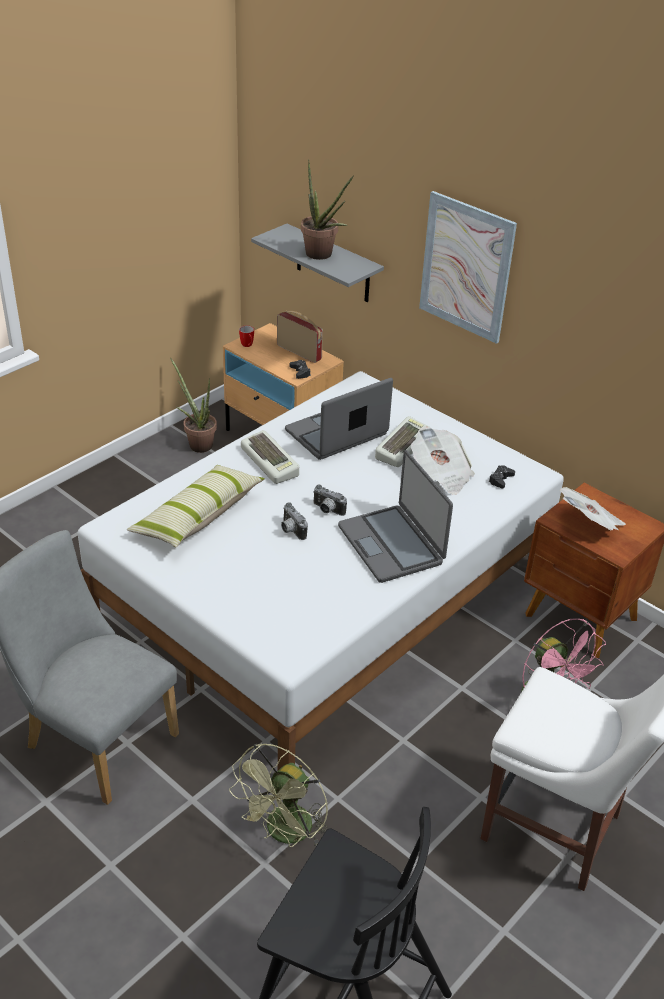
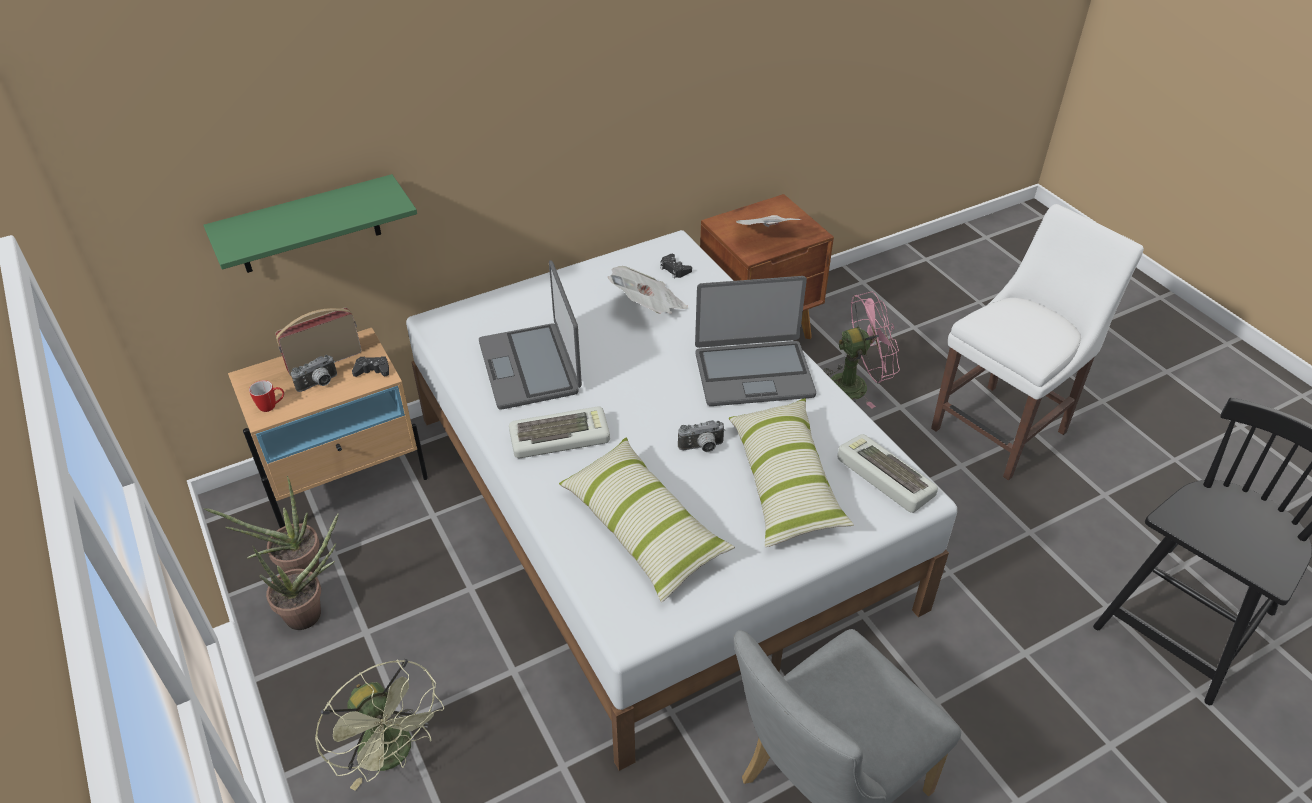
camera: 70 degrees left, 5 degrees up
(272, 579) = (785, 482): none -> pillow
(284, 834) = (989, 627): green fan -> green fan (393, 754)
(322, 256) = (328, 213): potted plant -> potted plant (312, 613)
(327, 510) = (676, 409): camera -> camera (319, 384)
(333, 264) = (308, 225): grey shelf -> green shelf
(401, 446) = (582, 322): keyboard -> keyboard (882, 478)
(466, 267) = (510, 99): picture -> none

